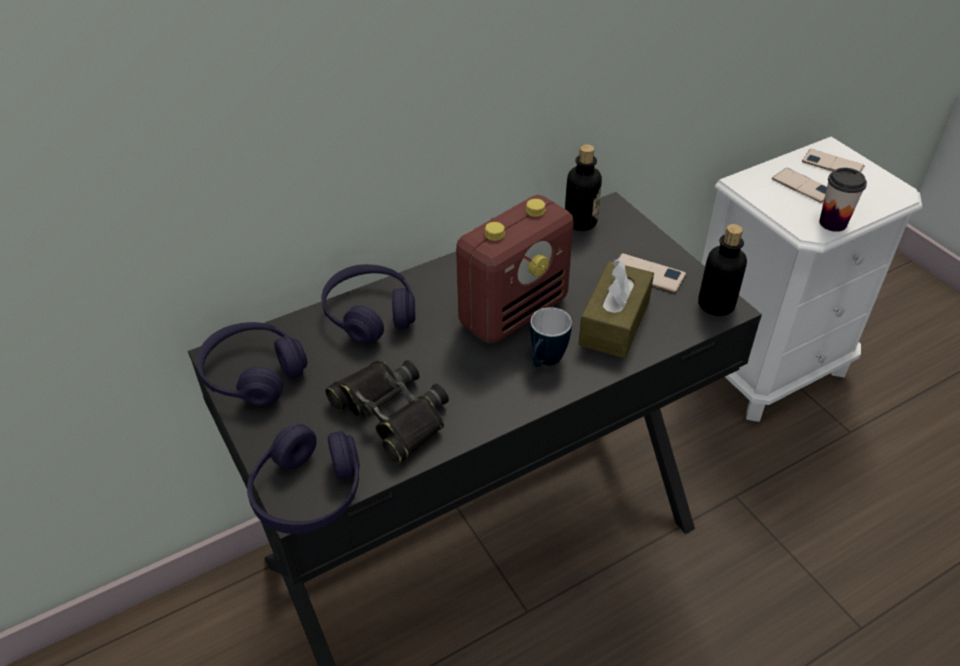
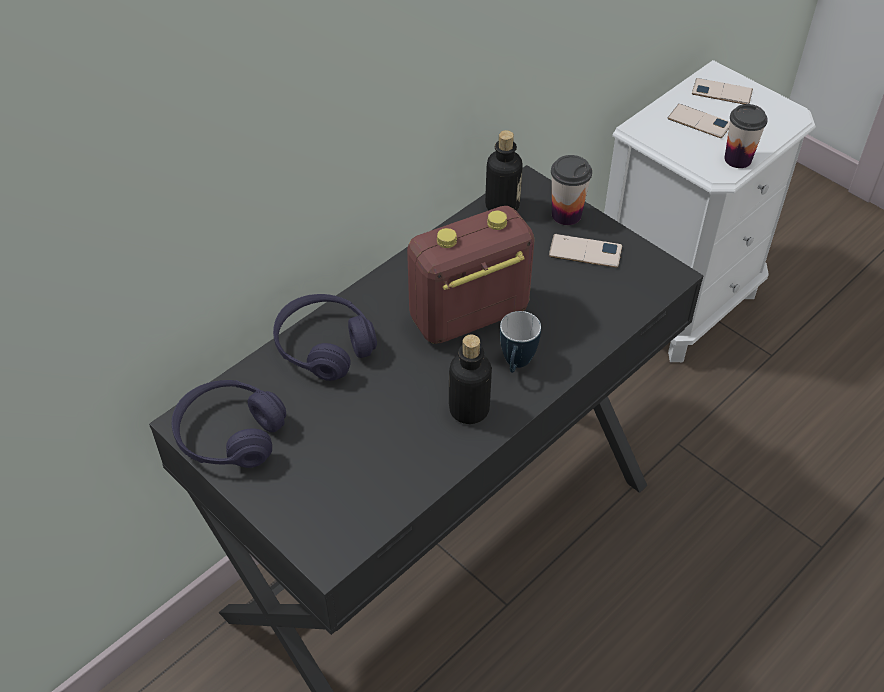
camera: 15 degrees left, 5 degrees up
(308, 493) = (334, 544): purple headphones -> none
(391, 414) = (386, 448): black binoculars -> none
(514, 311) = (468, 316): radio -> radio turned 150 degrees counterclockwise
(614, 323) = (569, 310): brown tissue box -> none
(639, 239) = (566, 215): none -> cup
(716, 305) = (659, 273): bottle -> bottle (469, 409)

